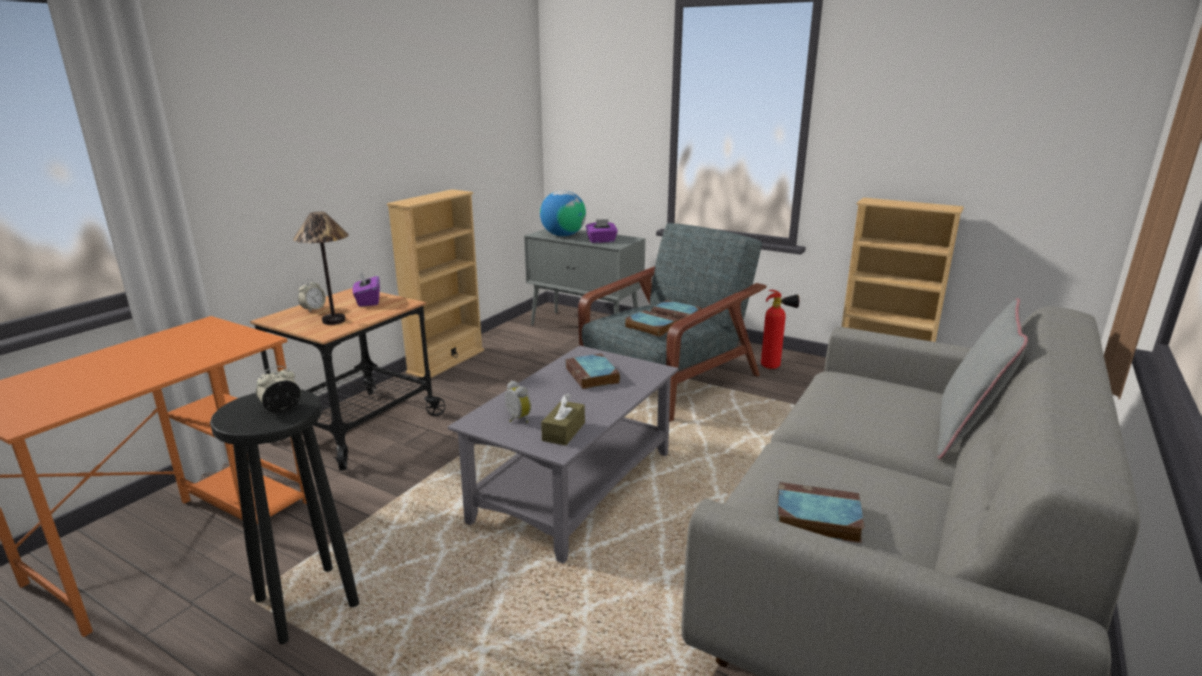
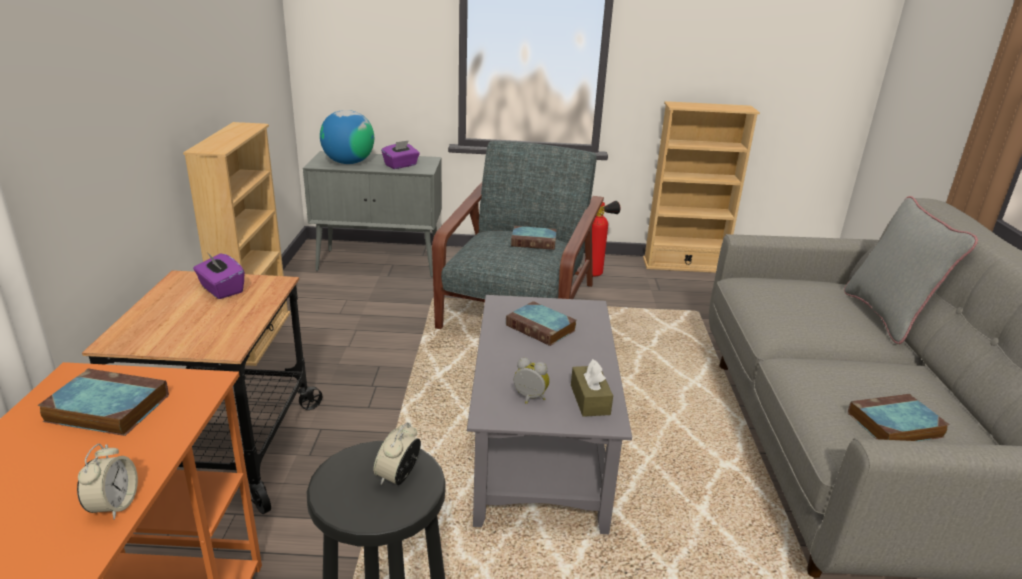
camera: 30 degrees left, 5 degrees up
(313, 309) = (158, 315): alarm clock -> alarm clock (114, 505)
(334, 321) = (213, 327): table lamp -> none
(650, 327) = (524, 259): book -> book (105, 408)

